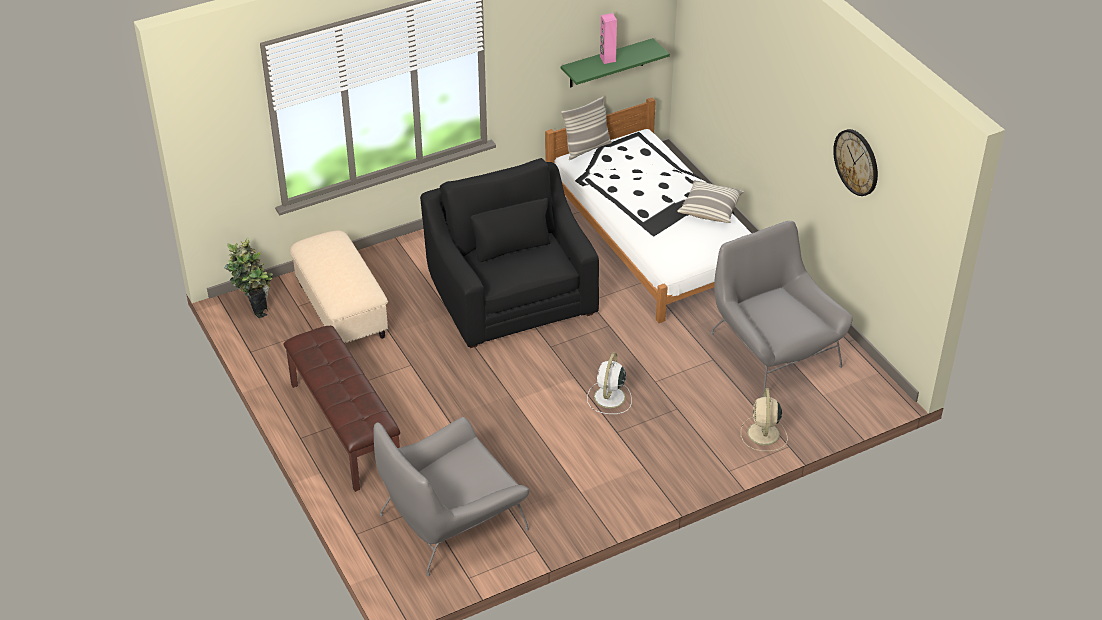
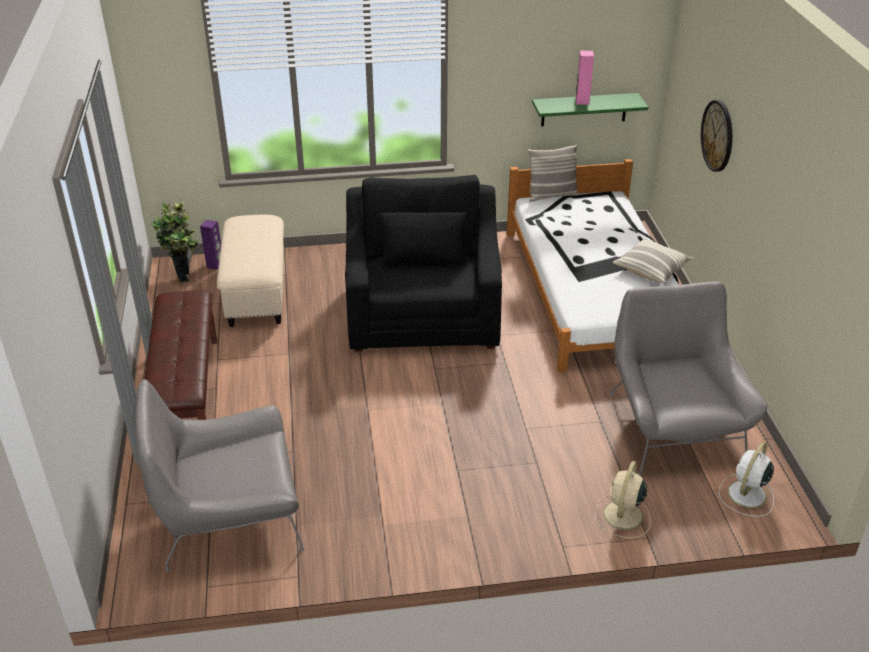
camera: 20 degrees right, 5 degrees down
(281, 291) = (215, 265): none -> purple speaker
(609, 398) = (467, 433): white fan -> white fan (746, 495)
(856, 162) = (805, 217): wall clock -> wall clock (718, 136)

